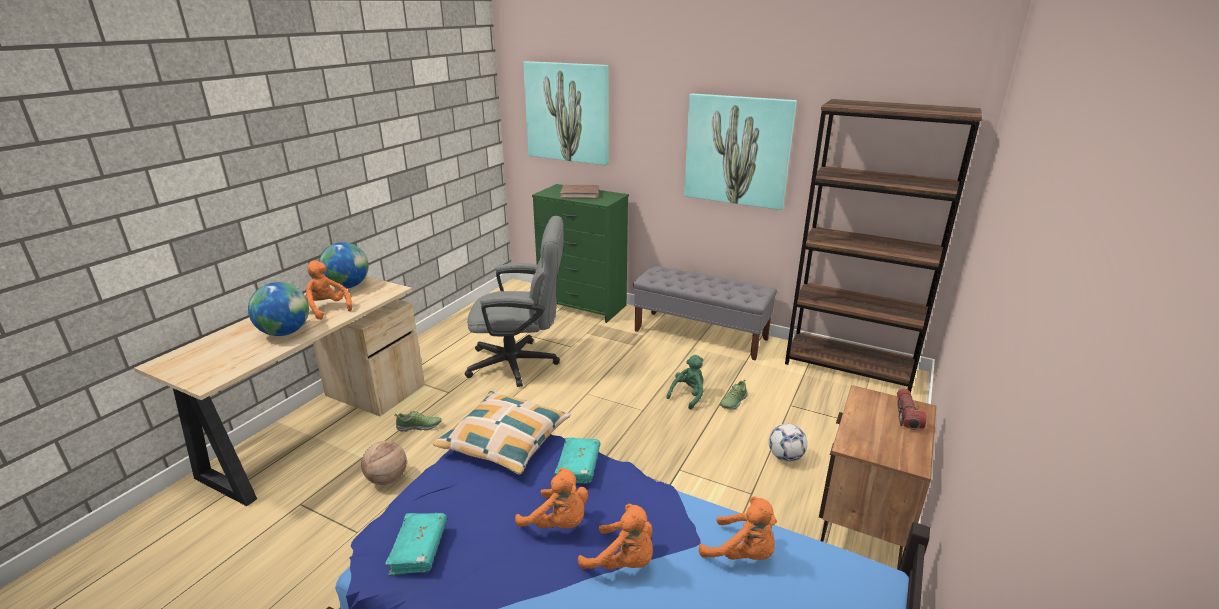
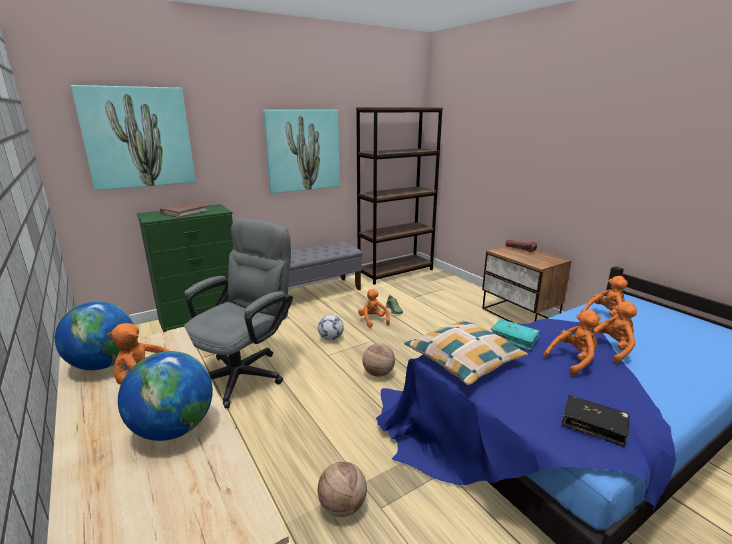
camera: 60 degrees left, 5 degrees down
(419, 427) = (275, 462): shoe -> none
(419, 549) = (593, 425): turquoise book -> black book
(581, 436) = (378, 373): none -> basketball
(688, 395) = (373, 320): green plush toy -> orange plush toy
(785, 457) = (457, 315): football -> football (331, 338)

